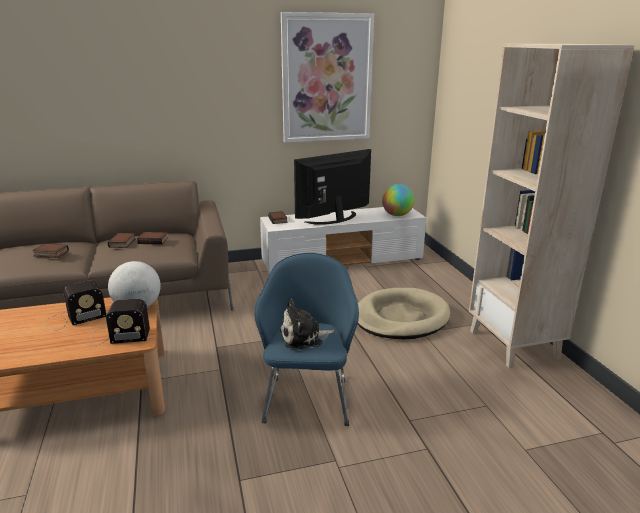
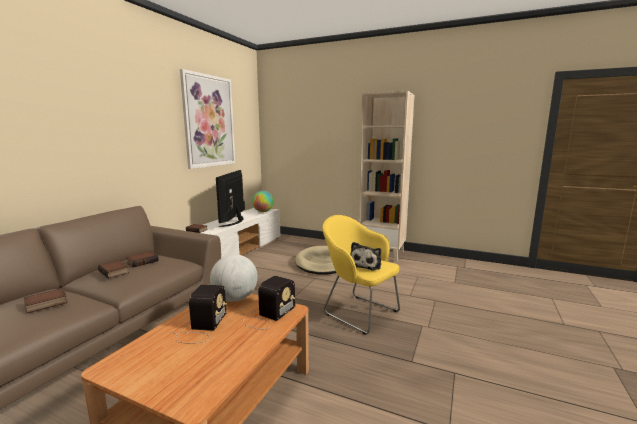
camera: 50 degrees left, 10 degrees down
(308, 396) = (358, 312): blue armchair -> yellow armchair

